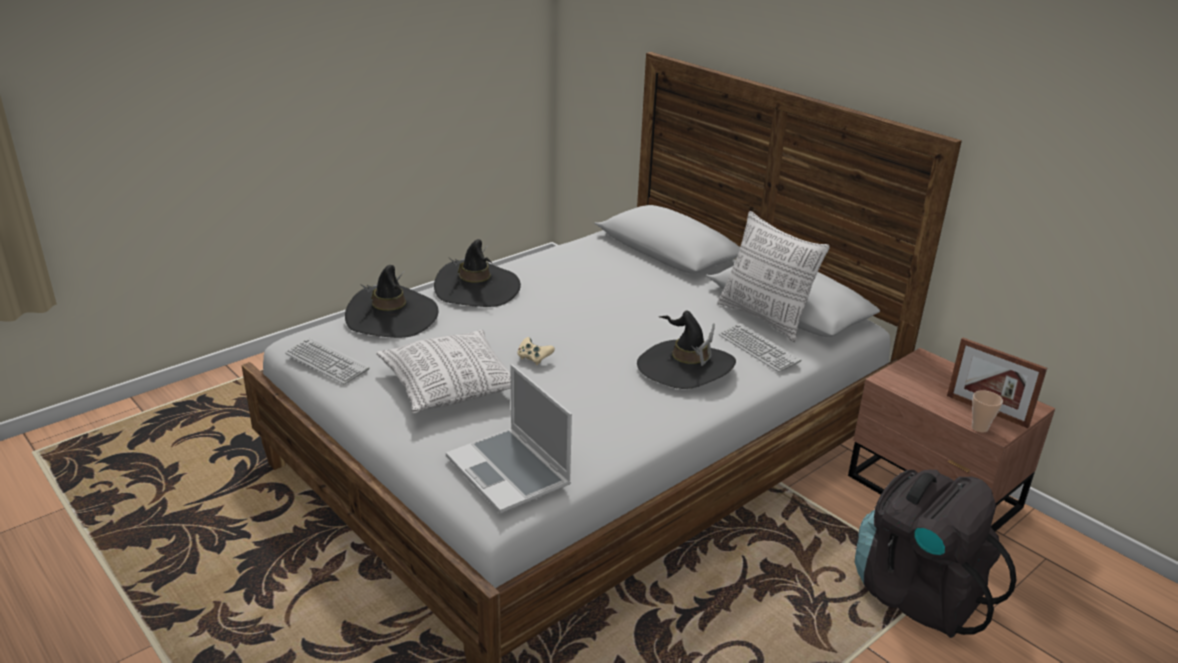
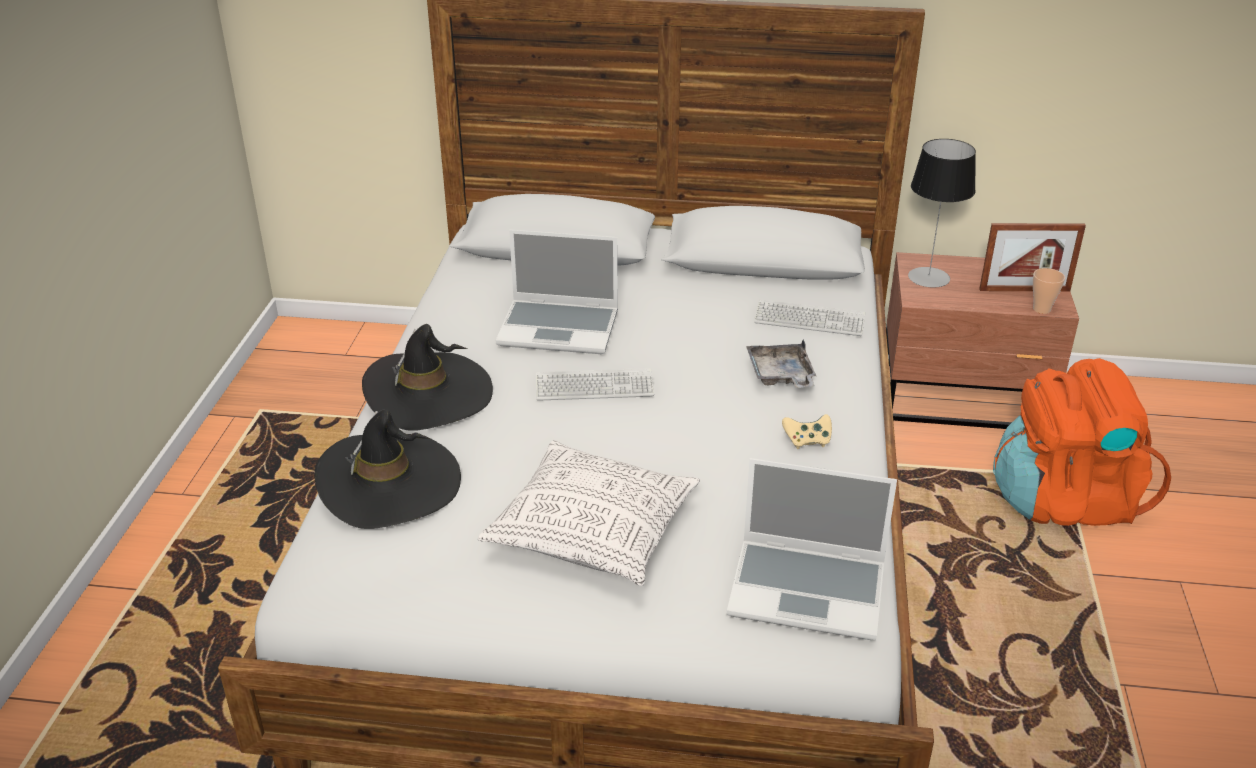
camera: 40 degrees left, 5 degrees up
(326, 362) = (399, 589): keyboard -> keyboard (594, 387)
(534, 358) = (626, 446): beige game controller -> beige game controller (807, 441)
(596, 288) = (560, 328): none -> laptop
(685, 368) = (781, 376): black hat -> grey tray
(764, 318) = (765, 284): pillow -> none
(917, 594) = (1064, 500): black backpack -> orange backpack
(918, 371) = (928, 277): none -> table lamp

